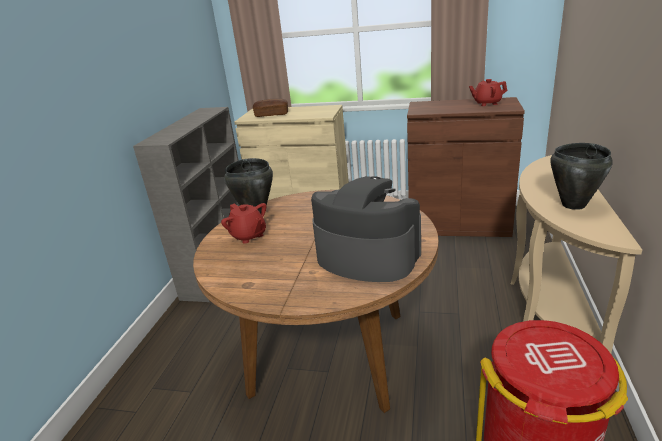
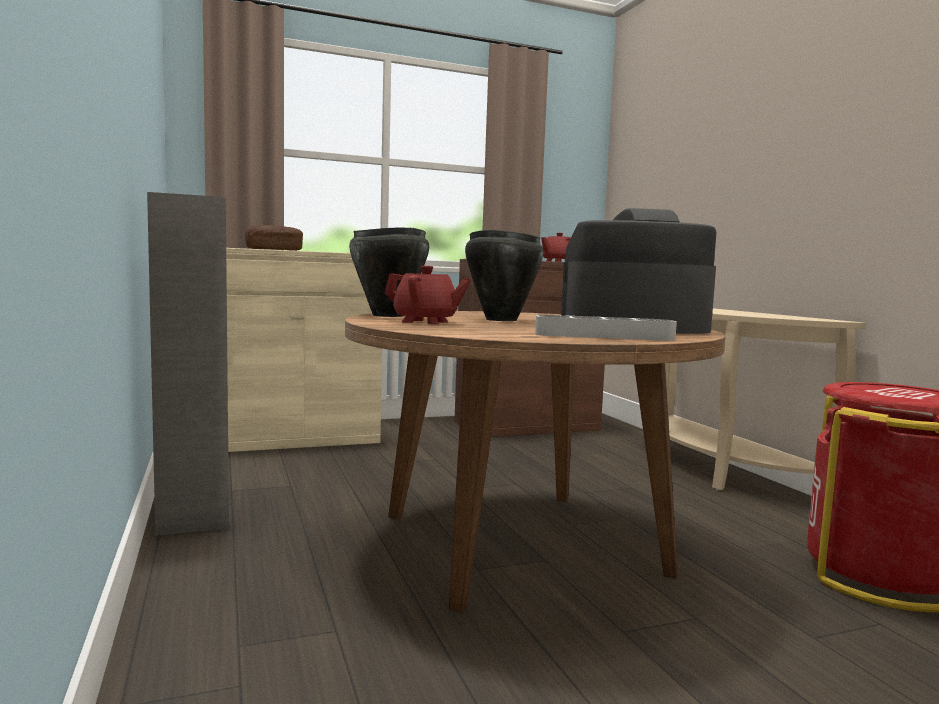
camera: 35 degrees left, 20 degrees down
(295, 288) = (603, 336): none -> grey tray
(573, 205) = (752, 313): black cooking pot -> black cooking pot (500, 320)

